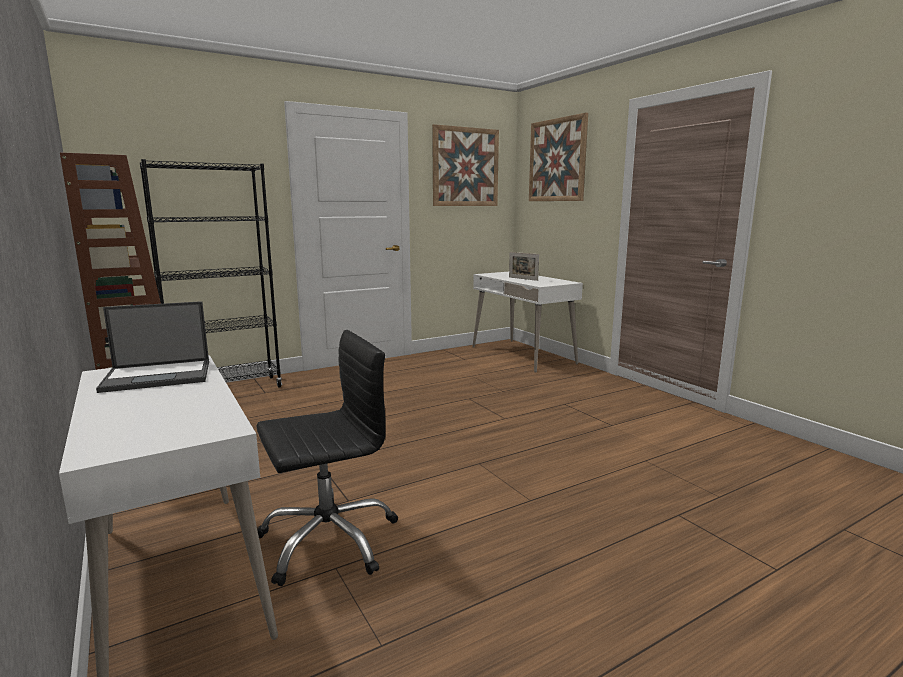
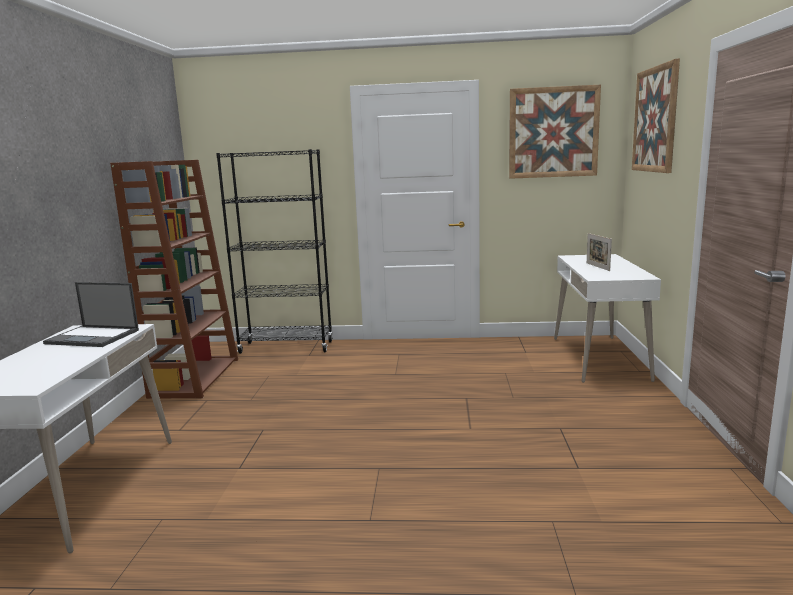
camera: 35 degrees right, 0 degrees up
(328, 540) = (186, 495): black office chair -> none

